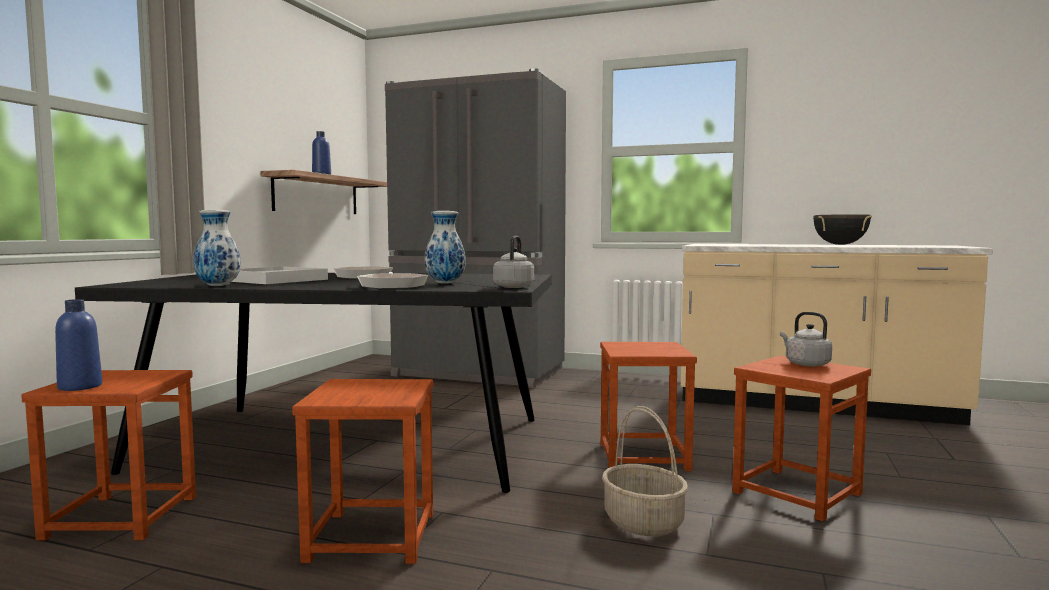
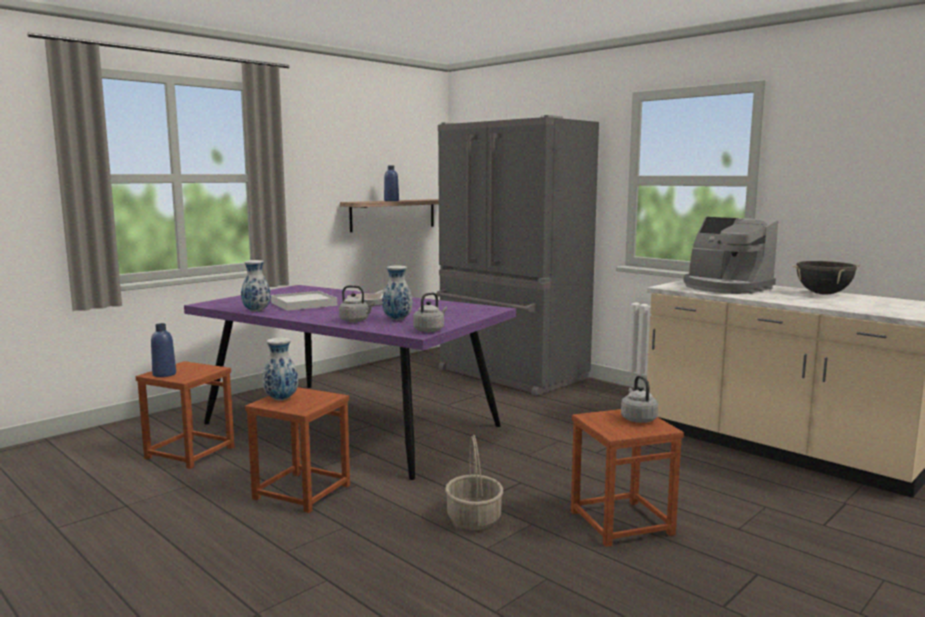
camera: 25 degrees right, 5 degrees up
(340, 392) = (281, 399): none -> vase
(351, 443) = (353, 425): black dining table -> purple dining table
(393, 286) = (356, 321): frying pan -> grey kettle
(644, 456) = (544, 471): brown stool -> none
(749, 244) = (725, 287): none -> coffee machine

